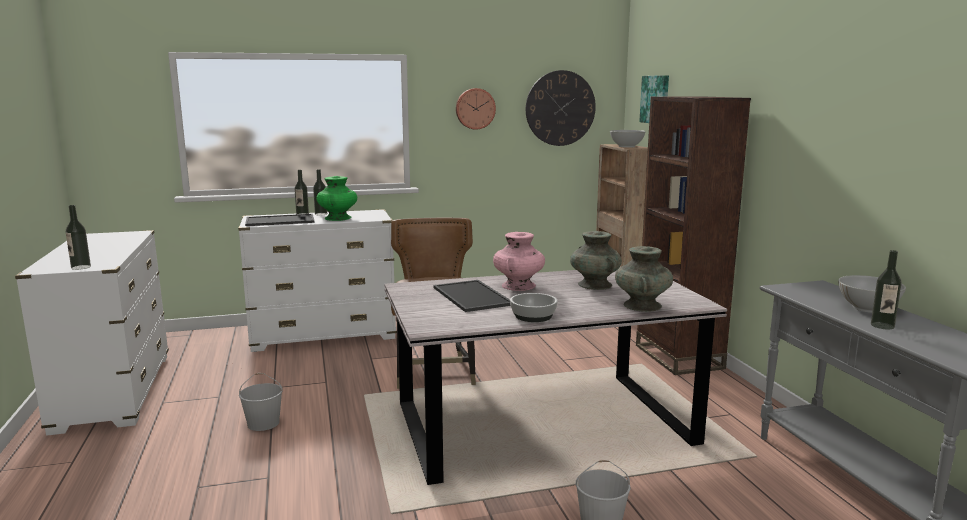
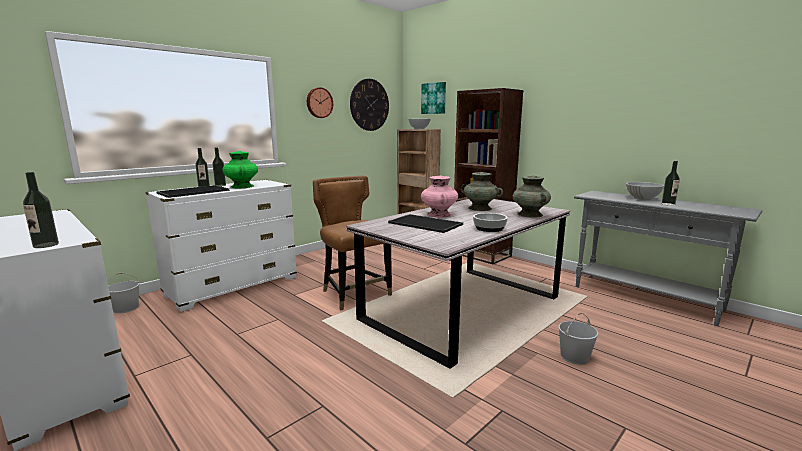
camera: 30 degrees left, 0 degrees up
(263, 423) = (262, 364): white bucket -> white bucket (125, 308)

